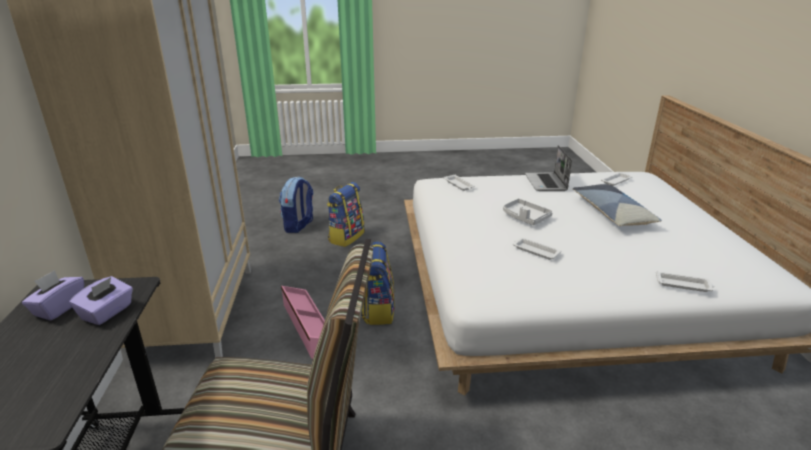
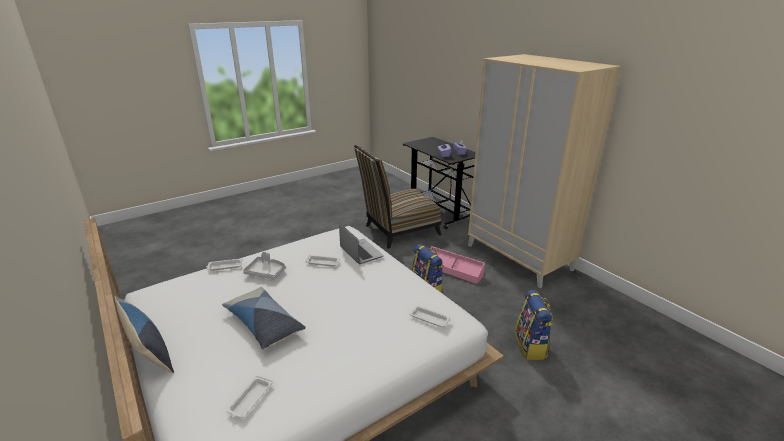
camera: 150 degrees right, 0 degrees up
(299, 226) = (589, 343): backpack -> none
(525, 217) = (342, 291): grey tray -> grey tray (266, 272)
(546, 183) = (340, 356): laptop -> laptop (360, 252)
(723, 225) = (148, 350): none -> pillow

